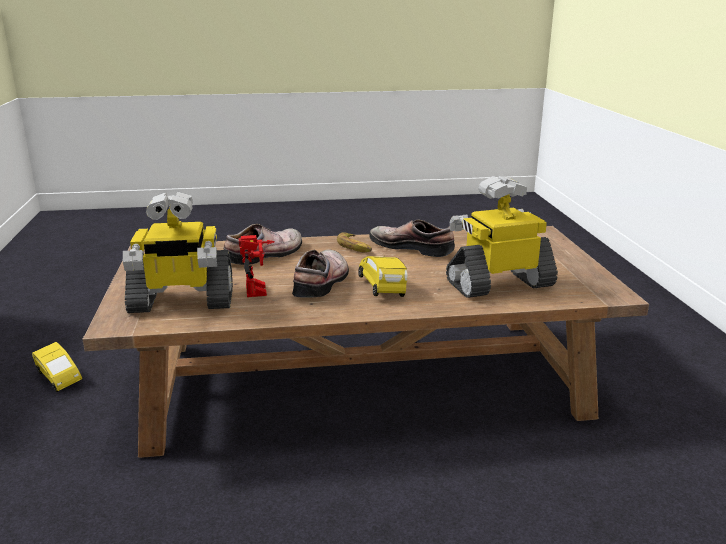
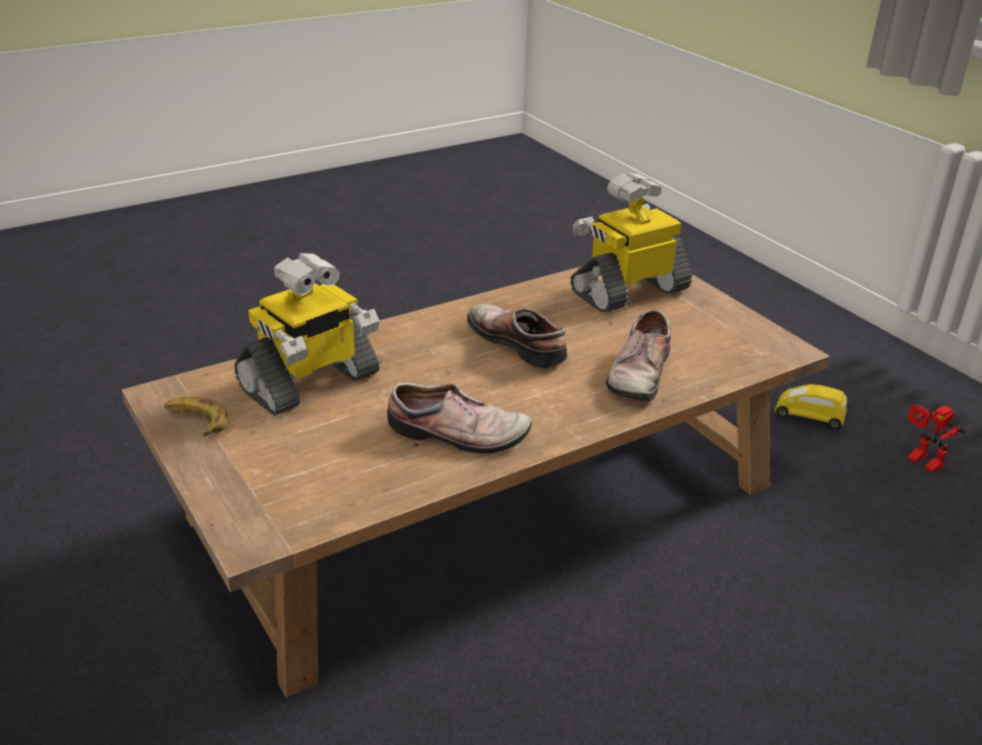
camera: 155 degrees right, 10 degrees up
(260, 291) = (571, 317): toy robot -> toy robot (921, 462)
(323, 282) = (519, 342): shoe -> shoe turned 150 degrees clockwise
(355, 247) = (541, 416): banana -> banana (196, 421)
(383, 288) = (445, 347): yellow toy car -> none

